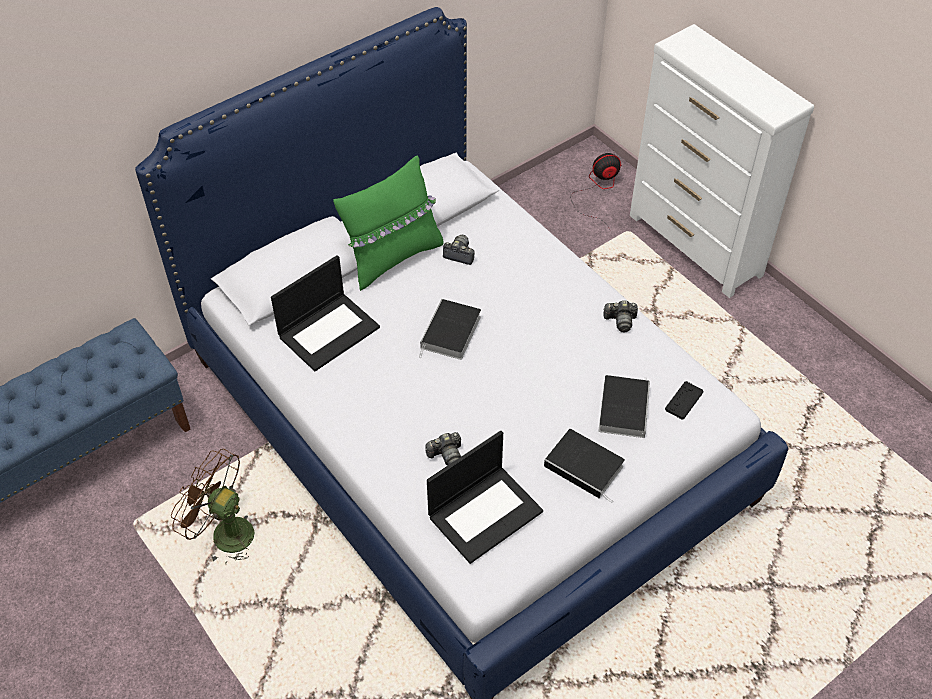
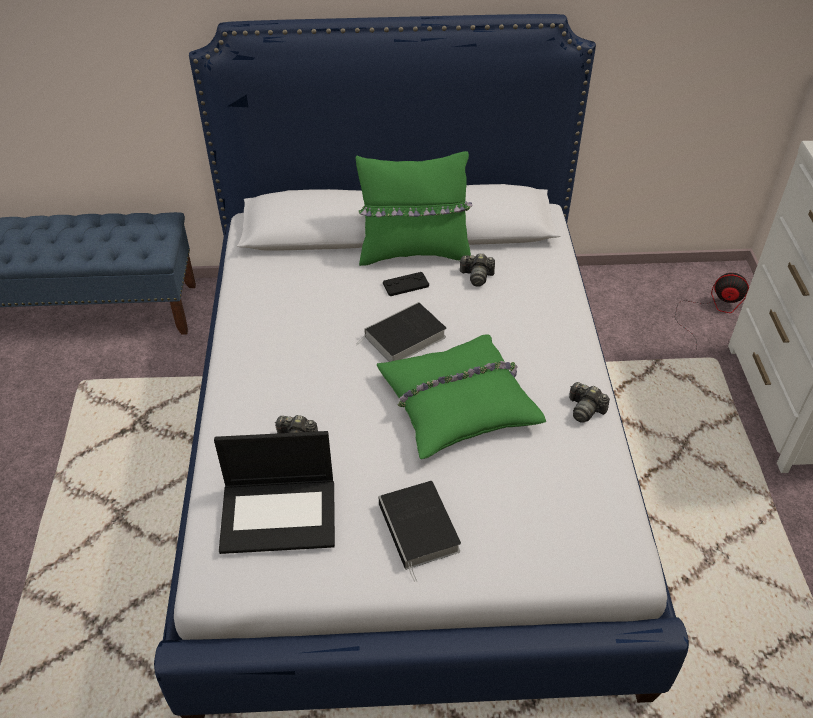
camera: 35 degrees right, 5 degrees down
(224, 533) = (135, 428): brown fan -> none
(329, 331) = (302, 285): laptop -> none
(459, 254) = (476, 276): camera -> camera turned 135 degrees clockwise
(533, 363) = (458, 403): none -> green pillow
(623, 407) = (513, 493): book -> none
(684, 401) = (586, 523): black game controller -> black game controller (405, 285)

